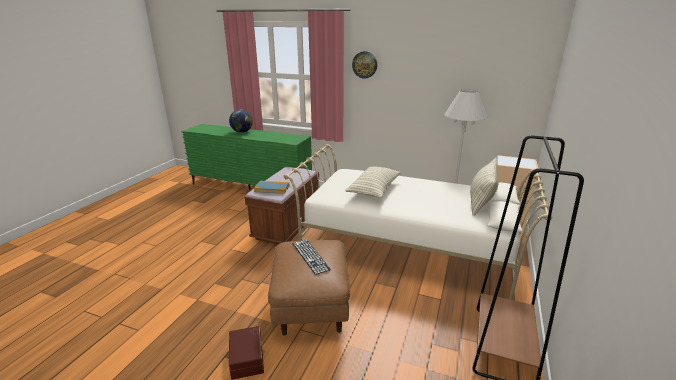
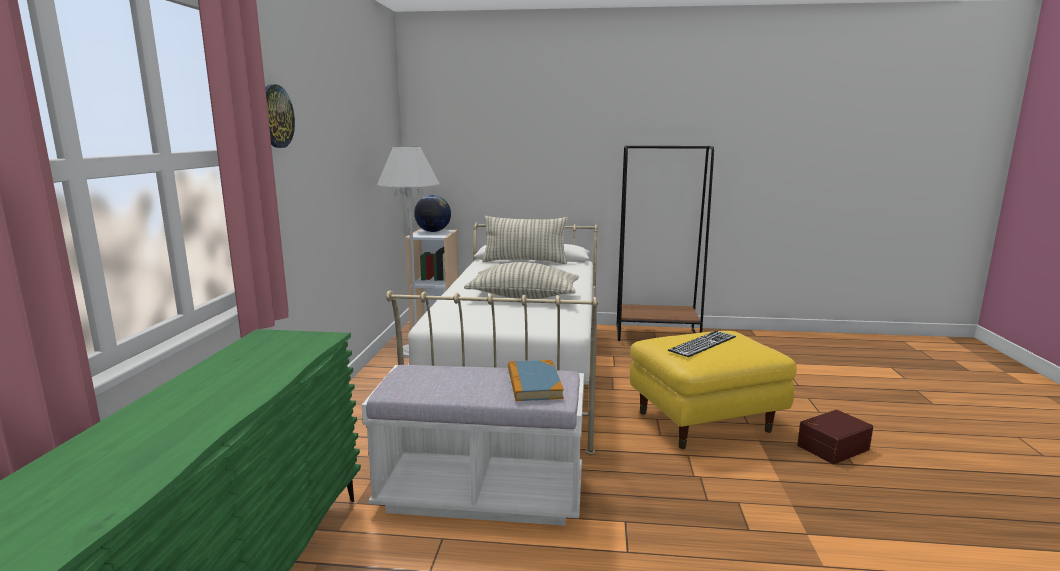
camera: 105 degrees left, 10 degrees down
(242, 132) = (133, 439): globe -> globe (433, 231)
(287, 225) = (481, 494): brown bench -> white bench
(311, 308) = (705, 422): brown ottoman -> yellow ottoman

